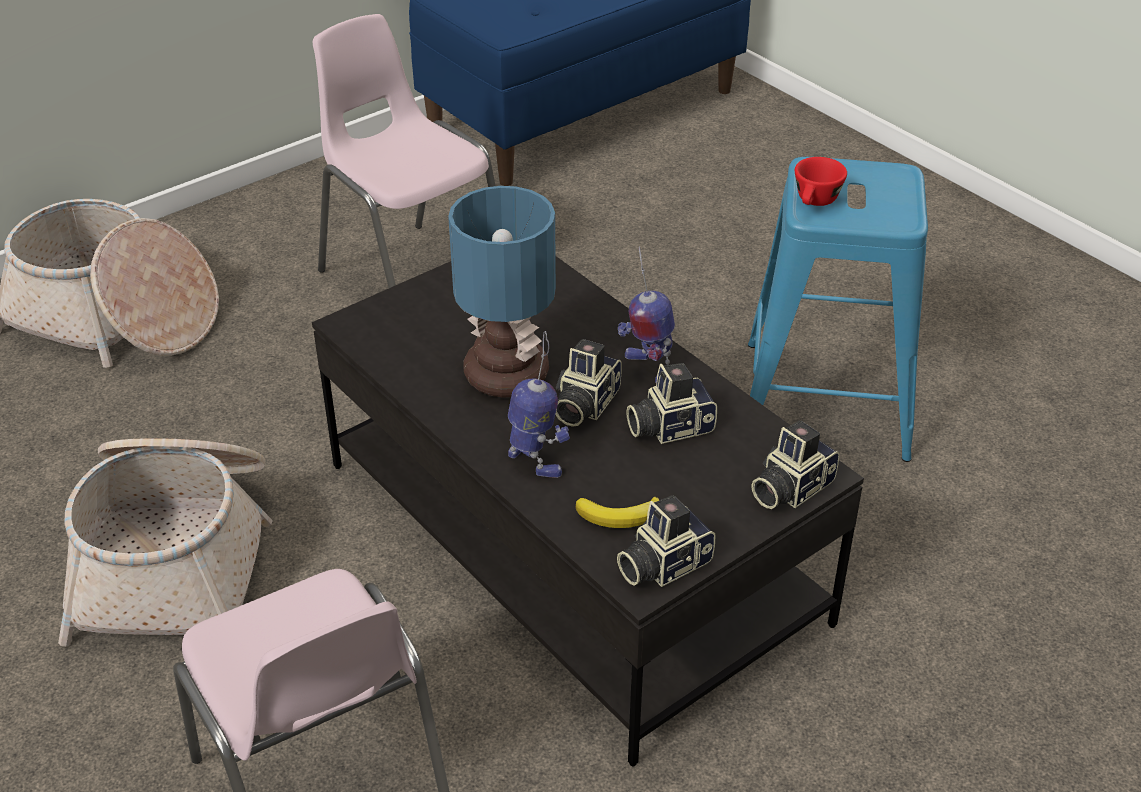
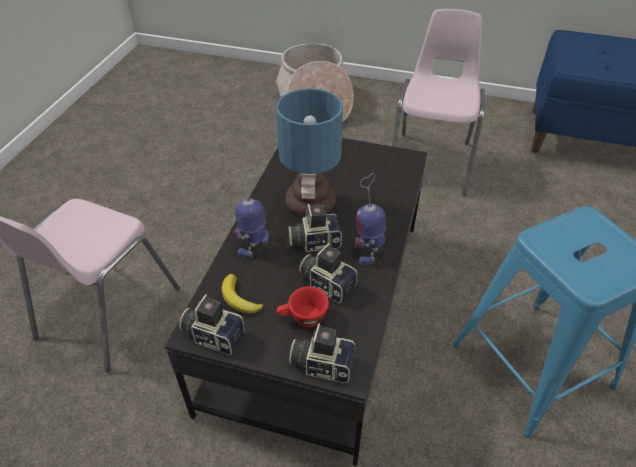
camera: 55 degrees right, 5 degrees up
(179, 558) = (204, 195): basket -> none
(535, 461) = (255, 245): toy robot -> toy robot turned 150 degrees counterclockwise
(815, 202) = (554, 235): red cup -> red cup (303, 318)

